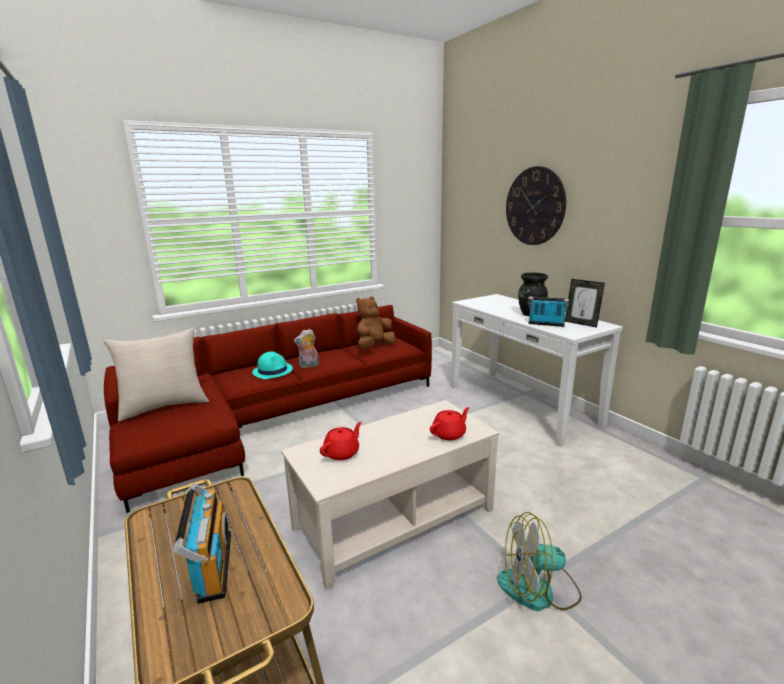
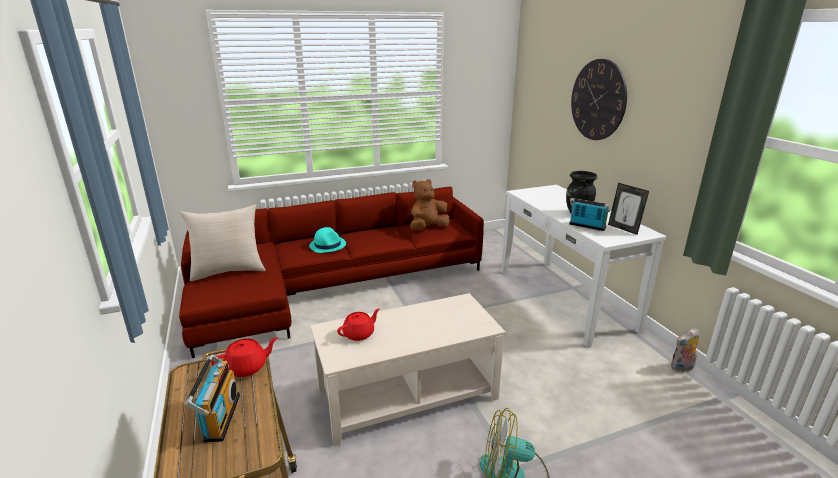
camera: 10 degrees right, 5 degrees up
(308, 366) = (361, 243): plush toy -> plush toy (682, 368)
(449, 434) = (459, 328): red teapot -> red teapot (247, 367)

